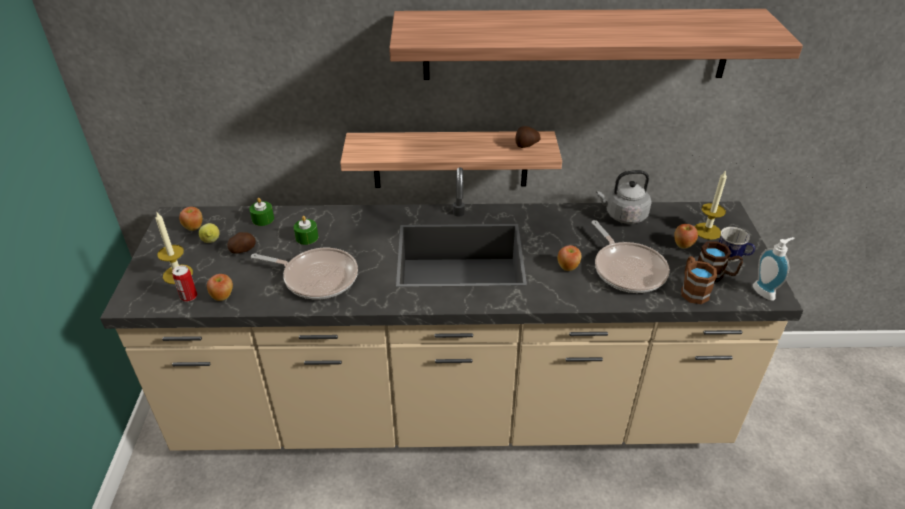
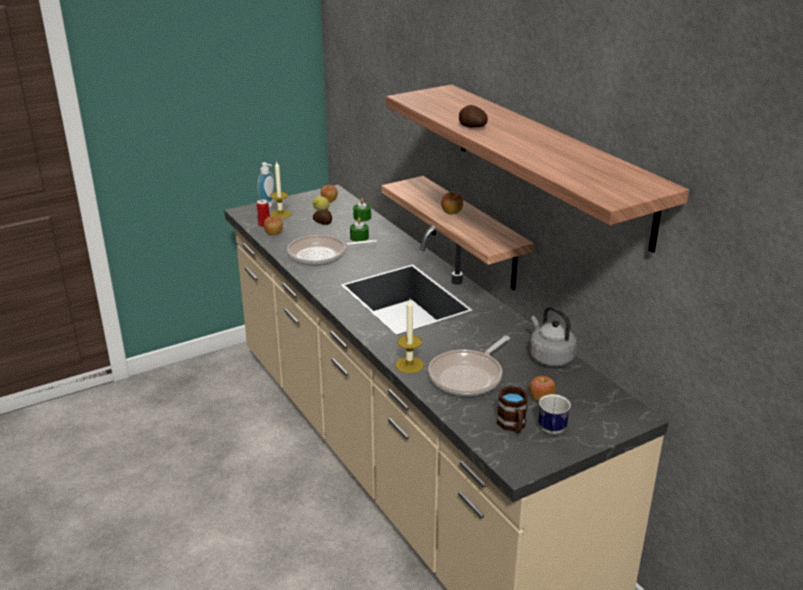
camera: 60 degrees right, 10 degrees down
(317, 277) = (321, 255): frying pan -> frying pan turned 90 degrees clockwise
(526, 145) = (491, 237): potato -> potato (472, 127)
(568, 267) = (439, 347): apple -> apple (451, 213)
(692, 290) = (475, 416): brown mug -> none
(707, 231) = (582, 409): candle -> candle (409, 365)
(766, 291) = (519, 461): soap dispenser -> soap dispenser (269, 206)

